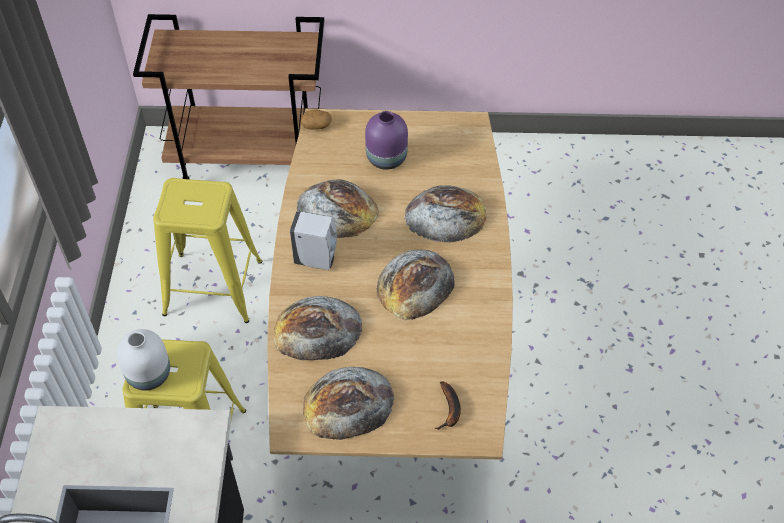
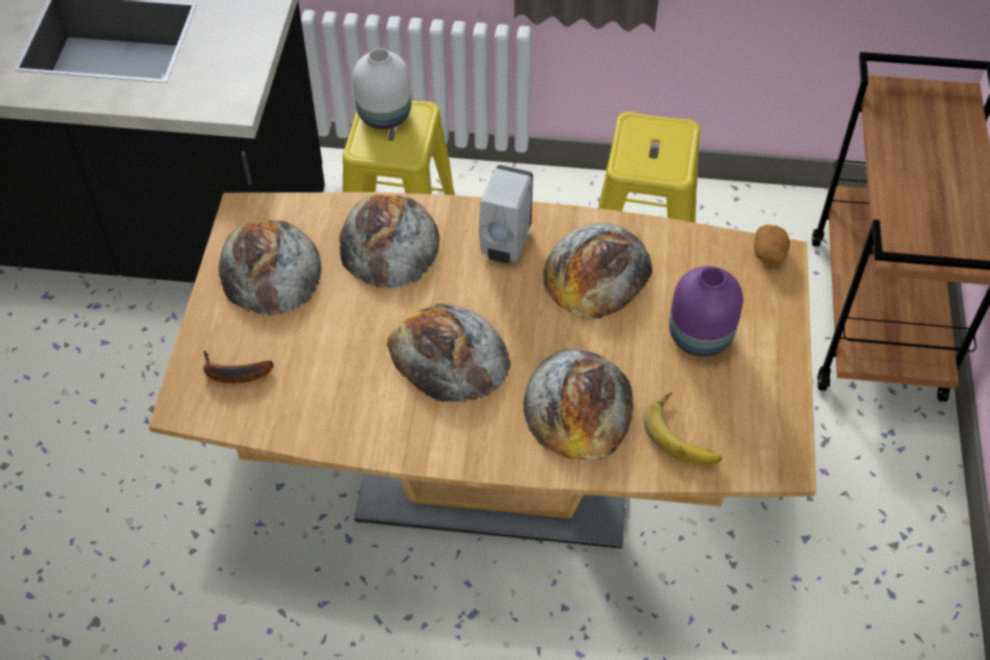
camera: 95 degrees right, 0 degrees up
(460, 165) = (684, 434): none -> banana

